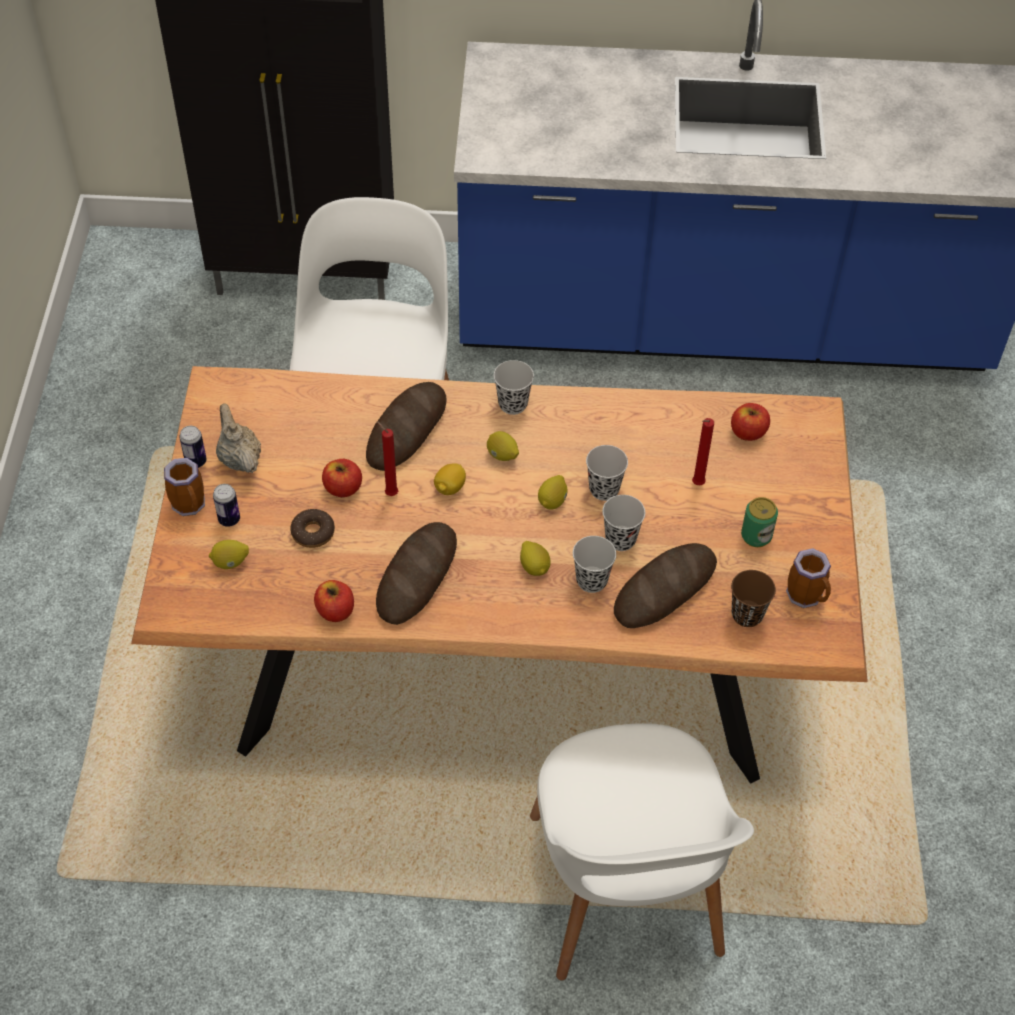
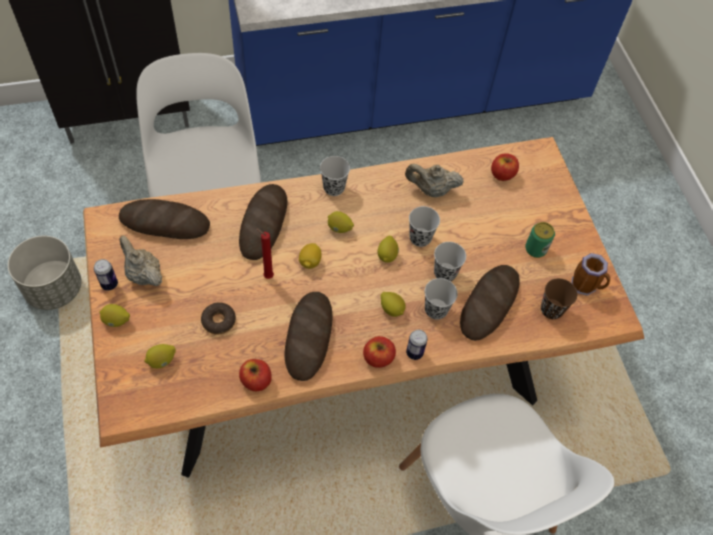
camera: 20 degrees left, 5 degrees up
(143, 481) = (55, 289): none -> grey planter
(191, 505) = (116, 321): mug -> lemon
(229, 519) = (150, 325): can -> can (414, 353)
(284, 404) = (165, 223): none -> bread
(343, 488) = (230, 280): apple -> apple (378, 358)
(642, 433) = (431, 190): none -> beige teapot
(696, 484) = (482, 220): red candle -> none

